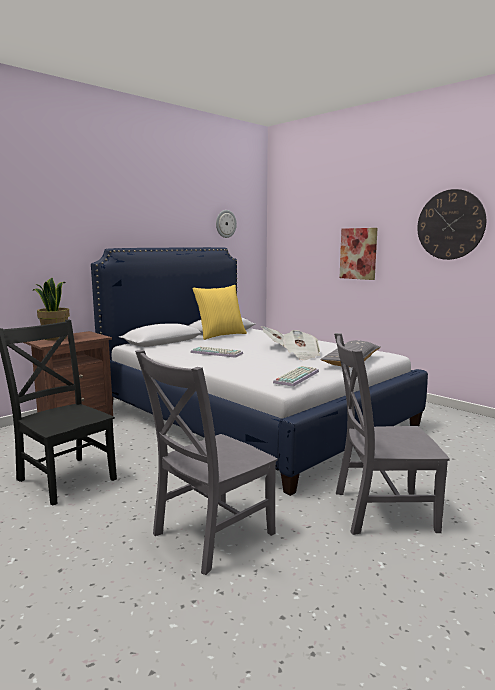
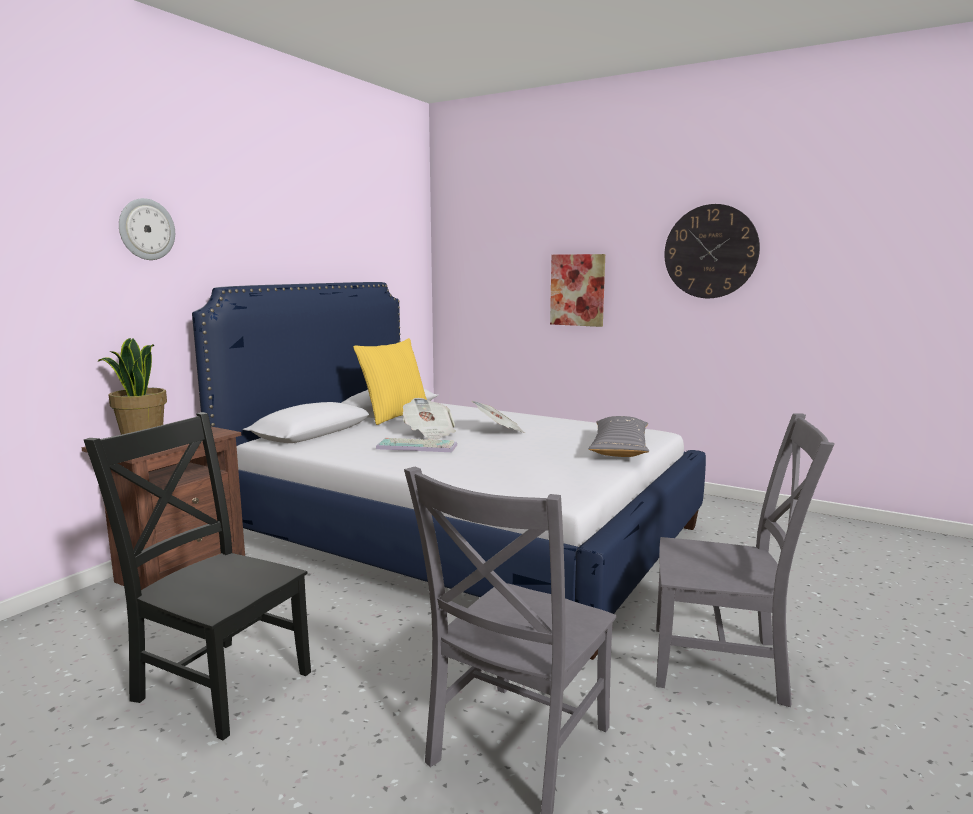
camera: 15 degrees left, 0 degrees up
(225, 223) = (379, 246): wall clock -> wall clock (146, 229)
(296, 377) = (570, 478): keyboard -> none
(301, 355) = (542, 442): newspaper -> newspaper (429, 433)
(379, 511) = (724, 665): grey chair -> grey chair turned 150 degrees counterclockwise

